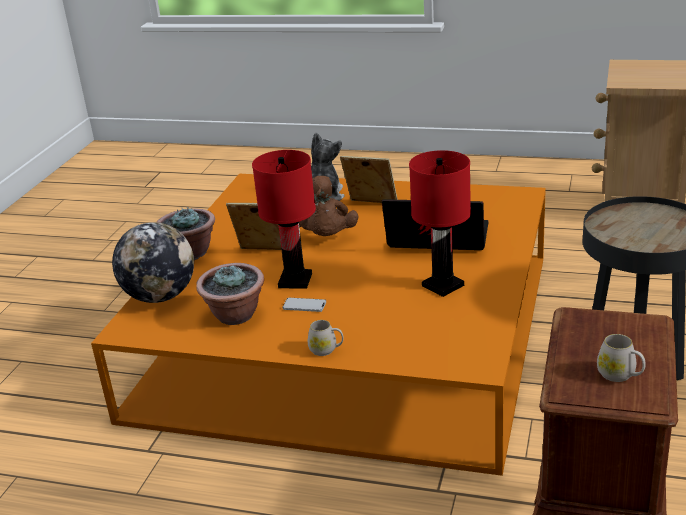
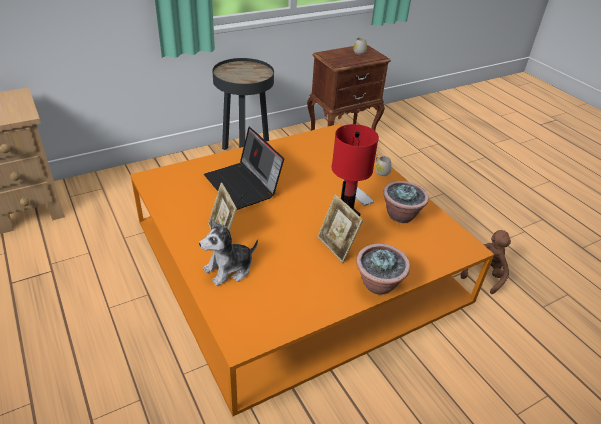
camera: 140 degrees left, 10 degrees up
(160, 296) = (430, 259): globe -> none
(326, 237) = (285, 231): brown plush toy -> brown plush toy (483, 273)
(443, 286) = (289, 163): red table lamp -> none

